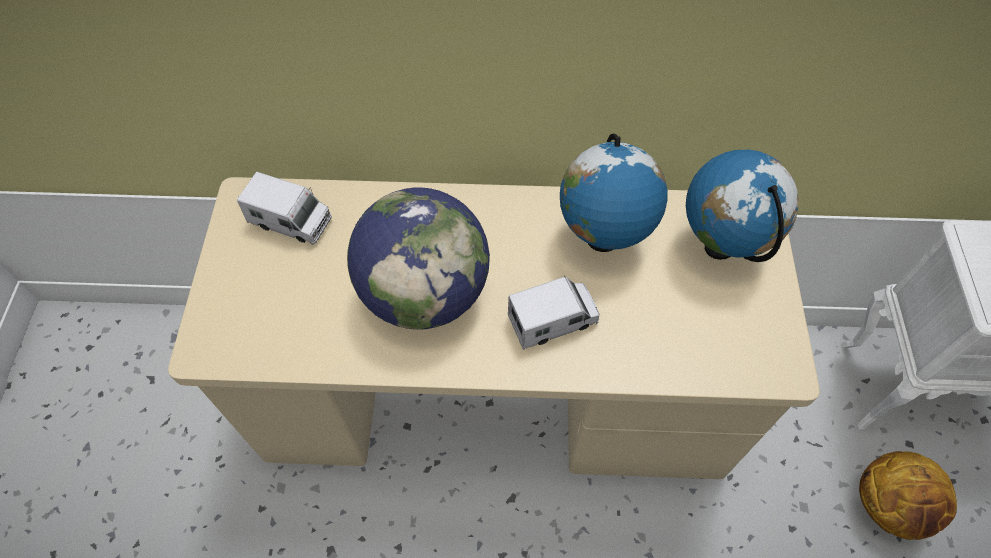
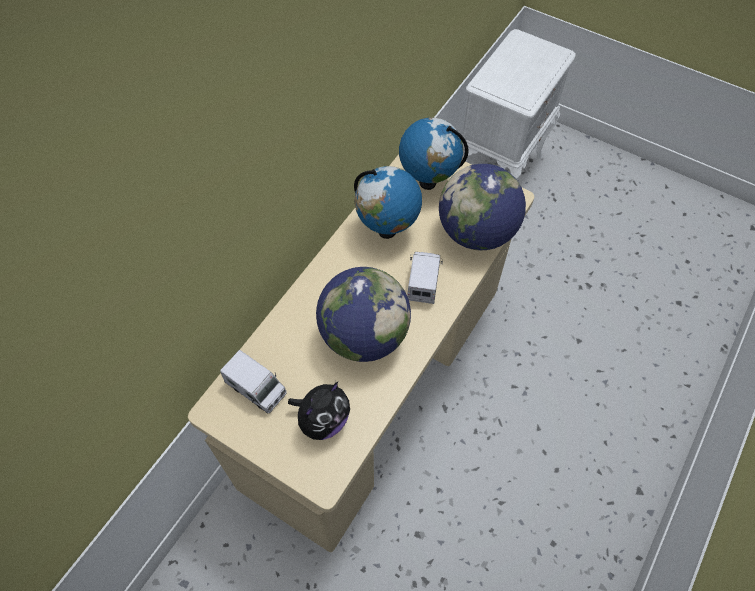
camera: 60 degrees left, 0 degrees up
(283, 309) = (323, 420): none -> plush toy
(290, 221) = (256, 388): toy truck -> toy truck turned 75 degrees clockwise
(682, 349) = (476, 233): none -> globe
(889, 506) = (550, 228): basketball -> none

